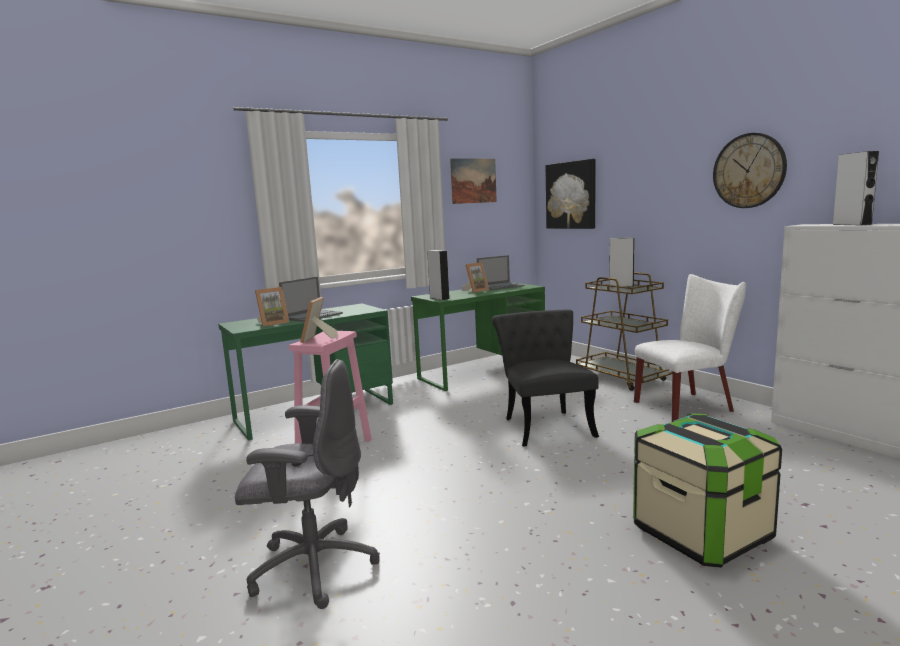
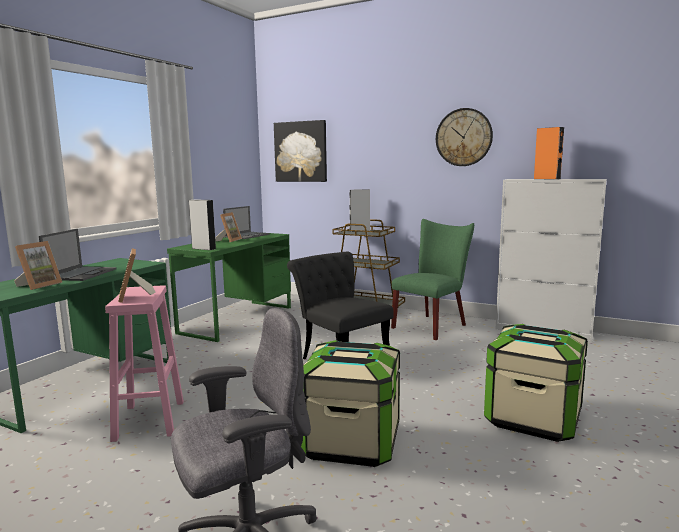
camera: 30 degrees left, 0 degrees up
(473, 181) = (212, 132): picture -> none
(474, 507) = (351, 442): none -> storage box
(688, 406) = (432, 325): white chair -> green chair
(851, 224) = (547, 179): grey speaker -> orange speaker

